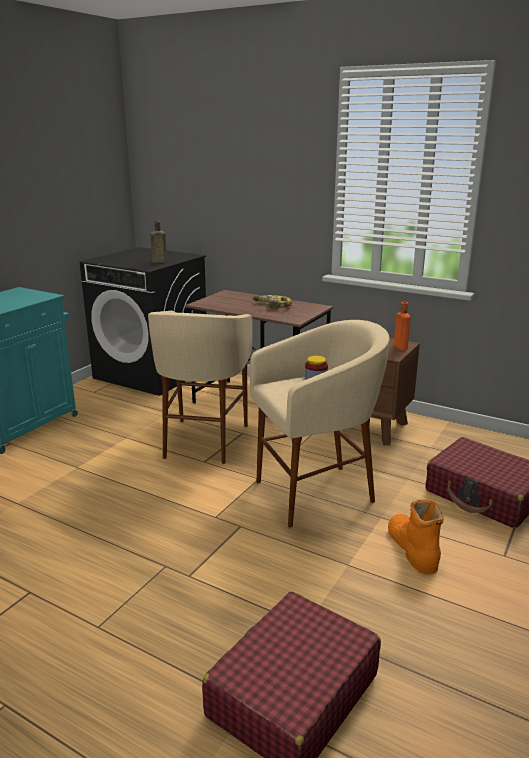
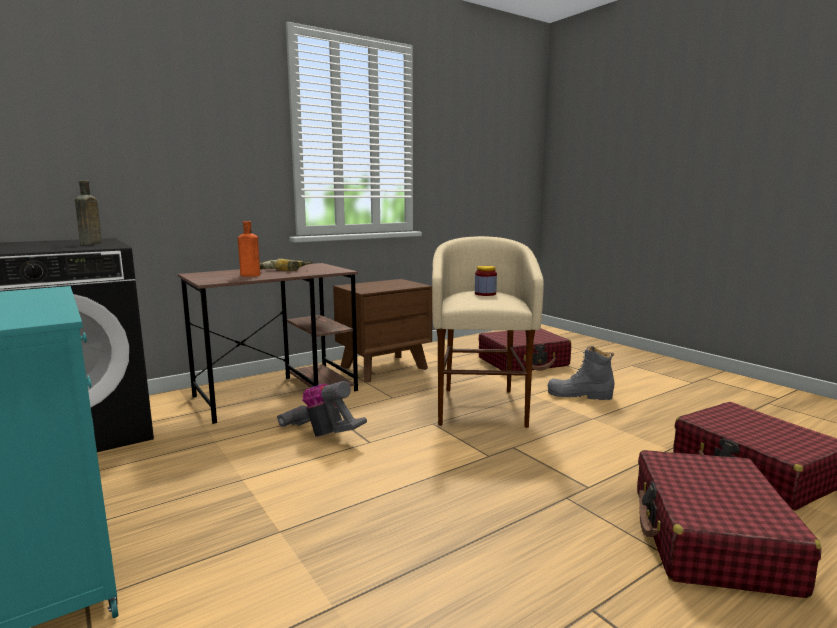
camera: 65 degrees left, 10 degrees down
(131, 651) = (710, 539): none -> red suitcase
(204, 441) = (322, 434): beige stool -> vacuum cleaner
(399, 347) = (402, 282): orange bottle -> orange bottle (249, 275)
(412, 548) = (579, 395): orange boot -> grey boot

